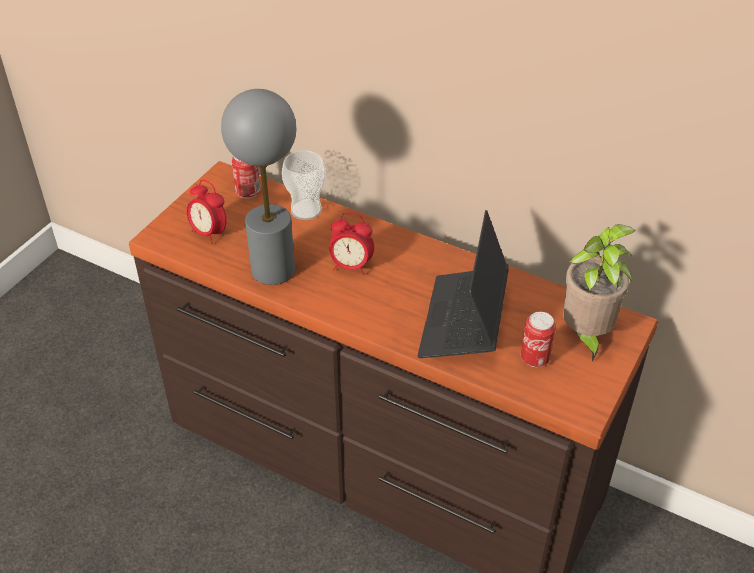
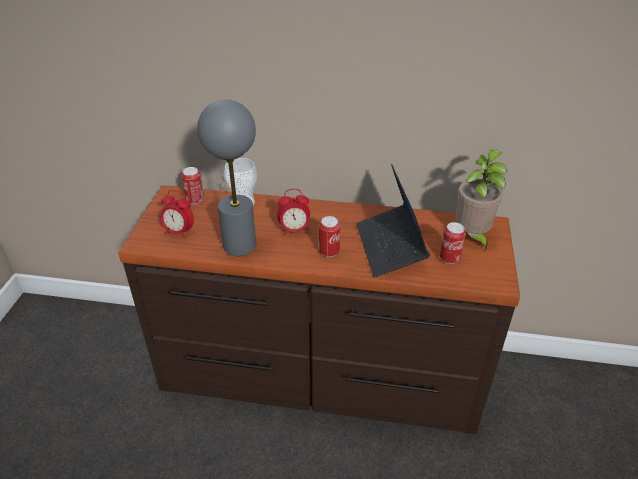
camera: 20 degrees left, 5 degrees down
(380, 308) = (329, 252): none -> can

